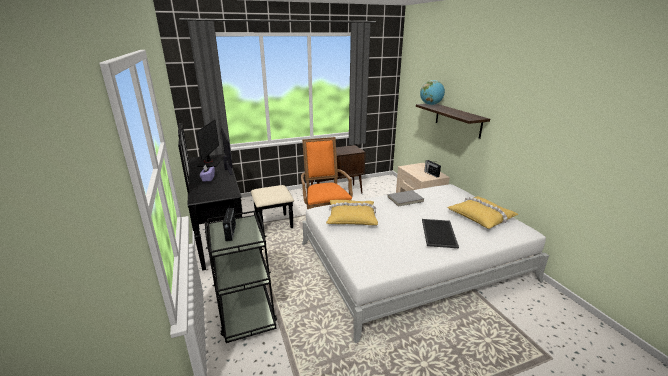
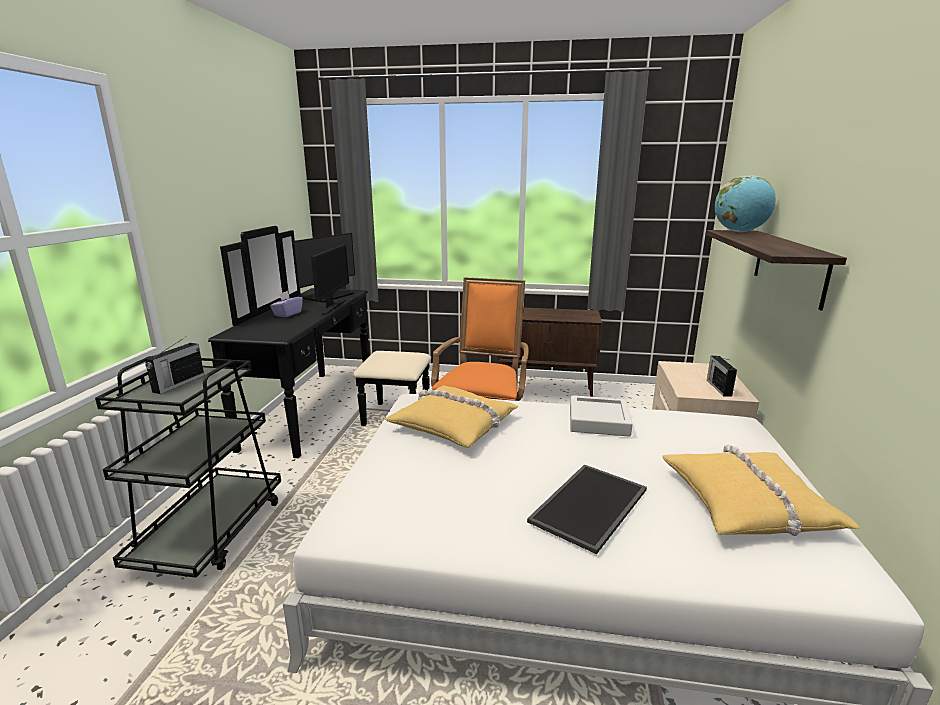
camera: 30 degrees right, 5 degrees down
(405, 199) = (598, 421): grey book -> grey tray

